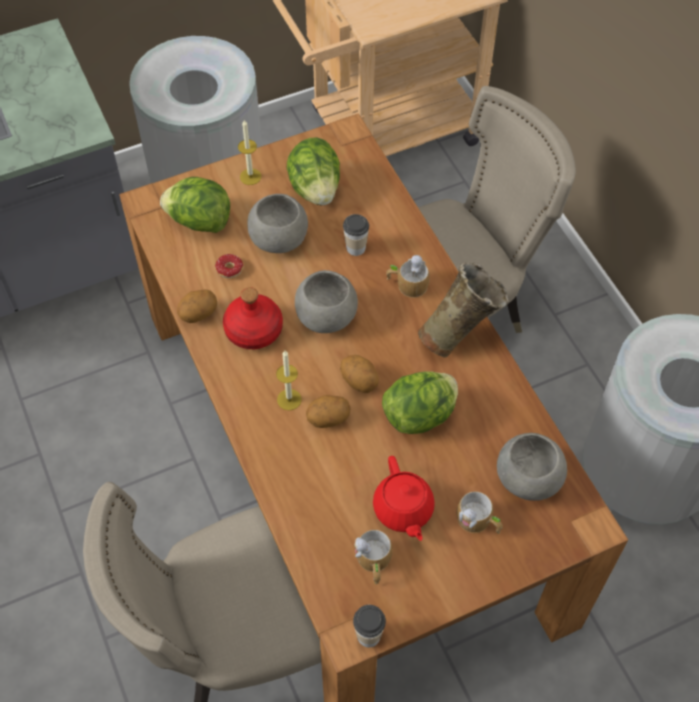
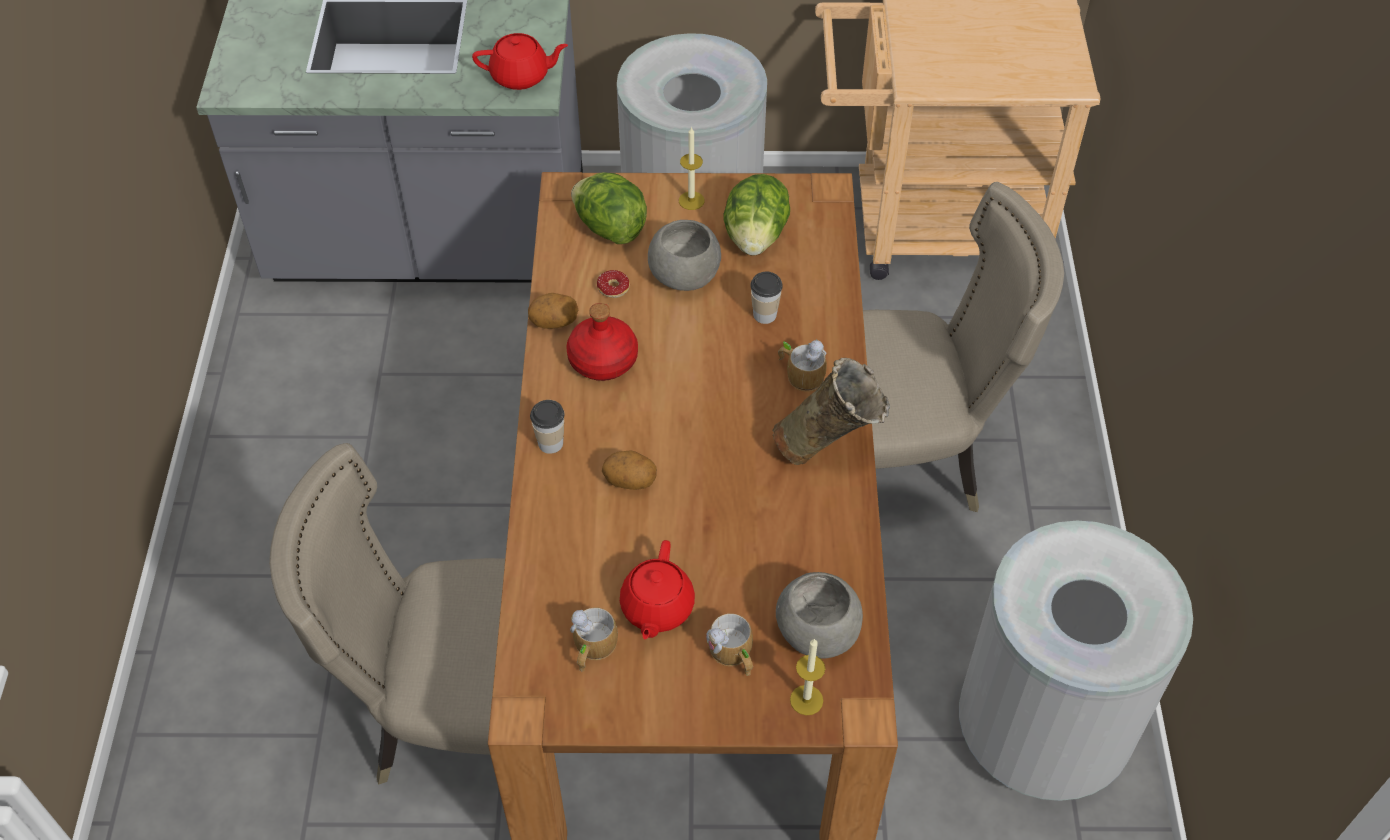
camera: 25 degrees right, 5 degrees down
(68, 121) = (521, 76): none -> red teapot
(289, 399) = (599, 445): candle -> candle (806, 700)
(325, 316) = (689, 374): grey bowl -> none
(359, 381) = (687, 455): potato -> none
(368, 635) = (543, 721): cup -> cup (550, 443)
(420, 415) = (734, 516): lettuce -> none

